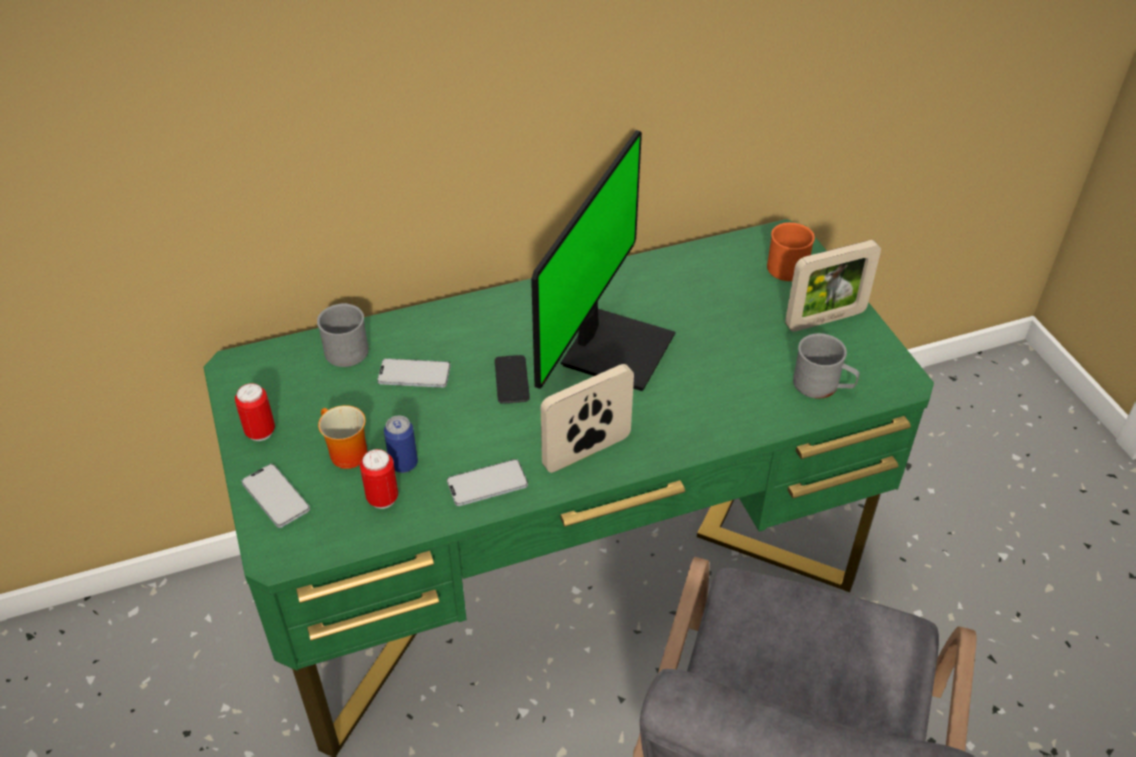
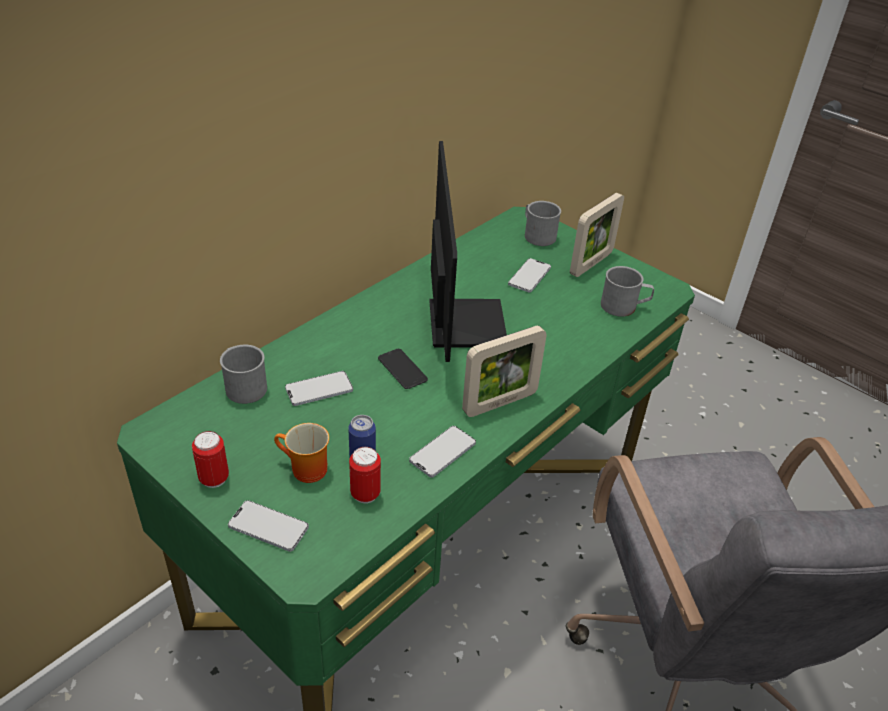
camera: 30 degrees left, 5 degrees down
(586, 452) = (500, 403): picture frame -> picture frame turned 150 degrees counterclockwise
(735, 314) = (529, 276): none -> phone
(786, 263) = (537, 234): orange mug -> grey mug

